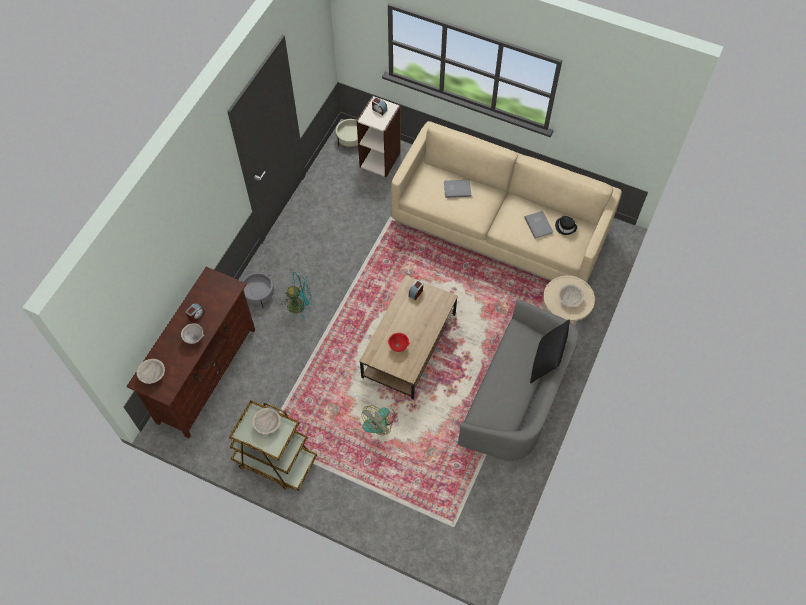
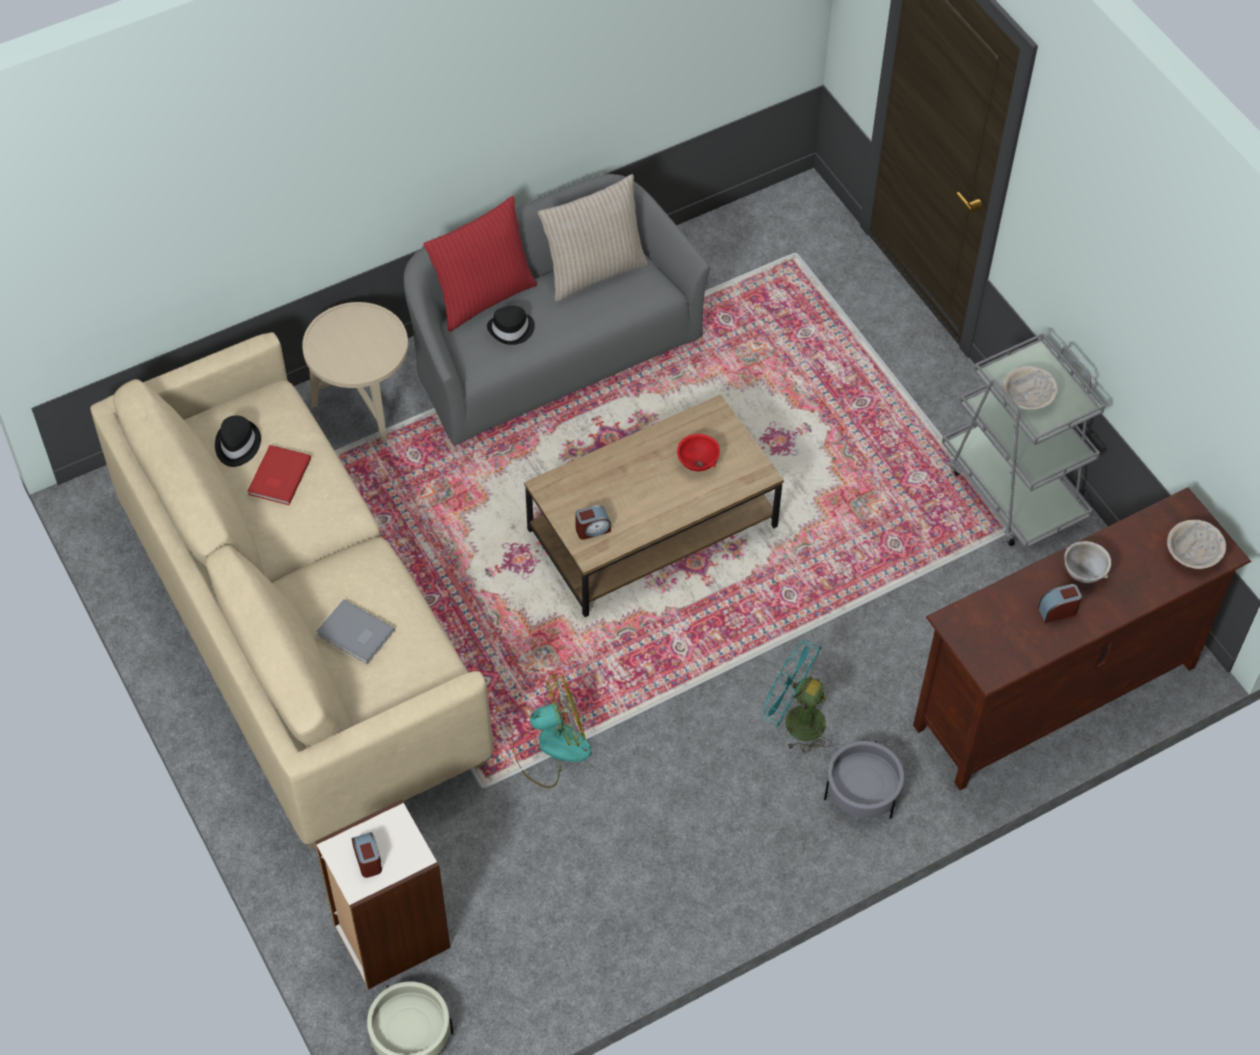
camera: 145 degrees left, 5 degrees down
(275, 460) = (1013, 489): brown cart -> grey cart
(379, 421) = (797, 446): fan -> fan (551, 747)
(513, 406) = (594, 271): none -> beige pillow
(520, 354) = (511, 329): none -> black hat
(539, 224) = (277, 477): grey book -> red book
(546, 362) = (483, 296): black pillow -> red pillow
(570, 298) = (355, 340): beige bowl -> none

